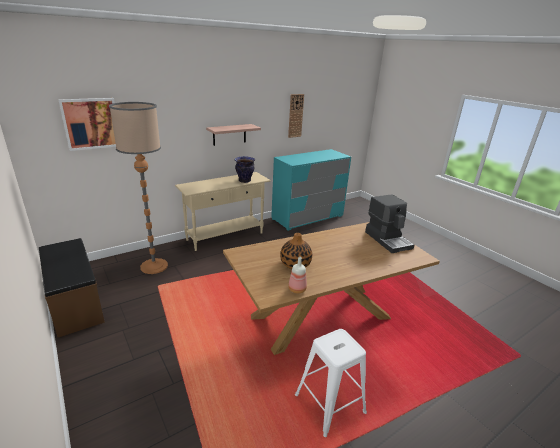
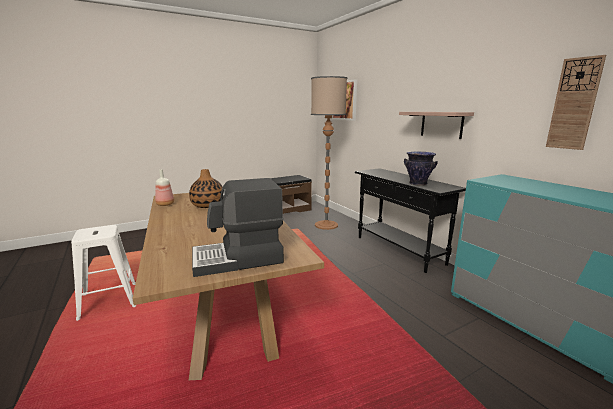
camera: 95 degrees right, 10 degrees down
(225, 236) = (399, 250): beige console table -> black console table

